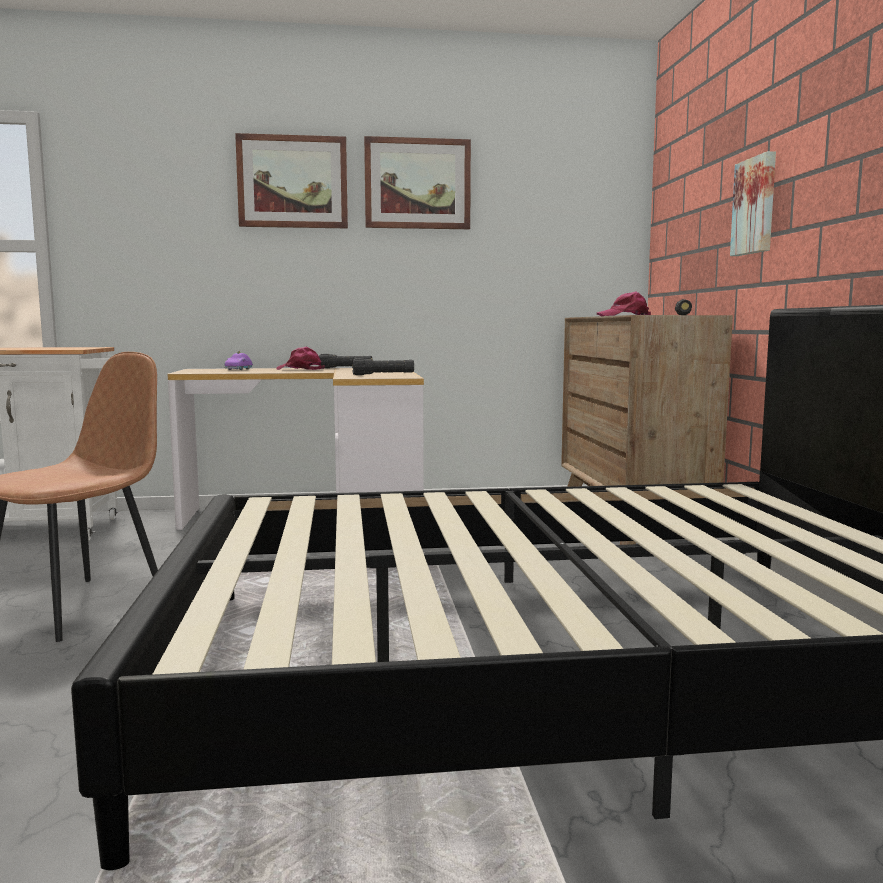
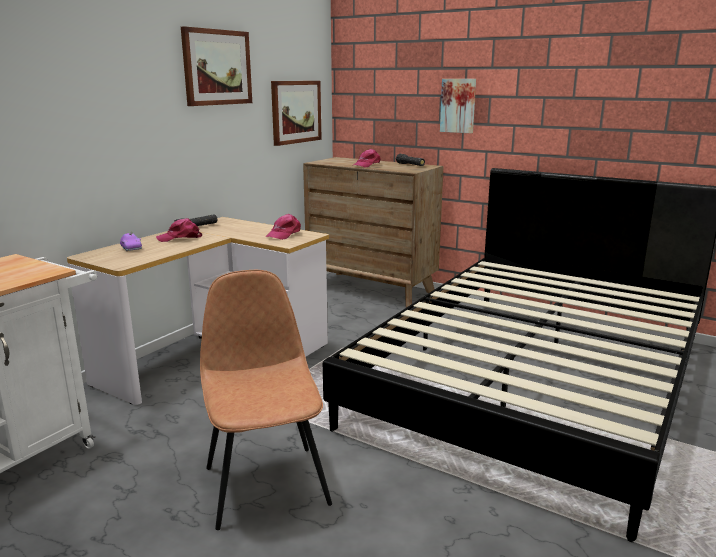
camera: 50 degrees left, 10 degrees up
(292, 182) = (132, 67): picture -> picture (296, 112)
(383, 374) = (284, 234): black flashlight -> pink cap

